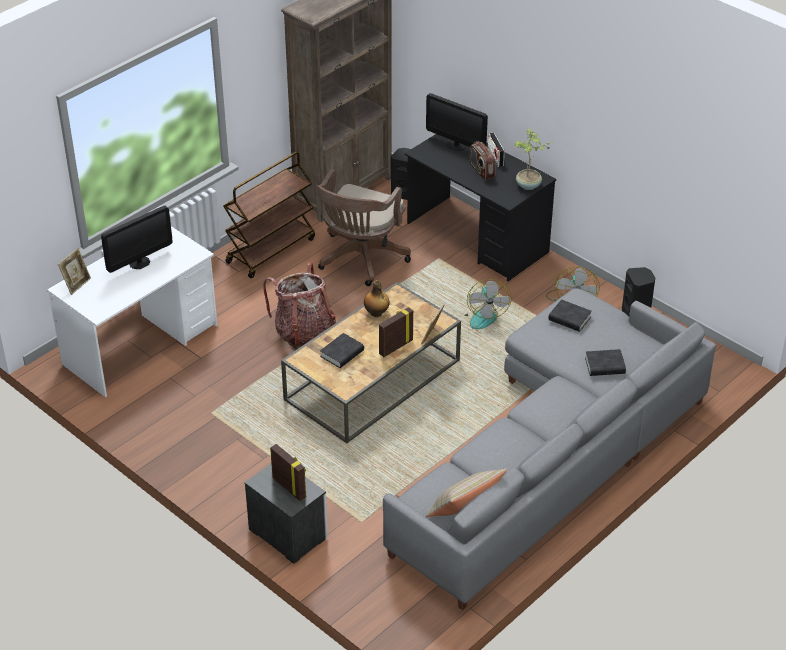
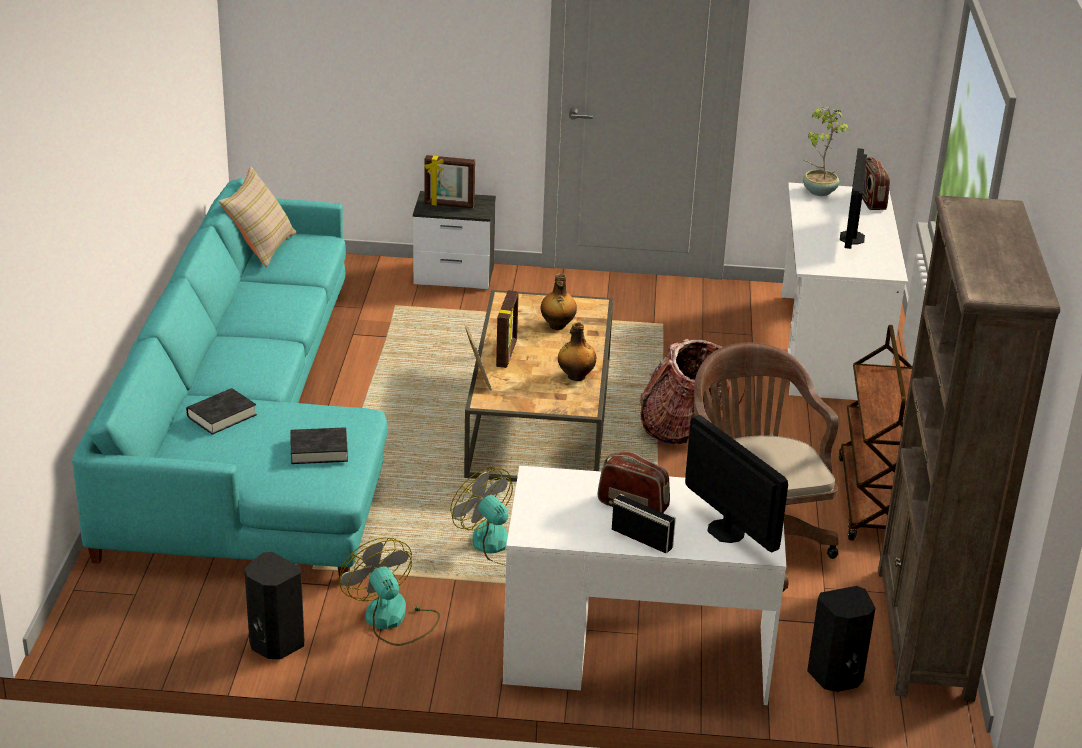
camera: 140 degrees right, 10 degrees down
(76, 284) = (870, 201): picture frame -> radio
(342, 353) = (557, 326): black book -> bottle
(456, 145) = (726, 531): monitor -> monitor turned 60 degrees clockwise
(477, 238) = (636, 654): black desk -> white desk
(528, 186) = (534, 513): potted plant -> potted plant (818, 191)
(553, 454) = (247, 432): grey sofa -> turquoise sofa

